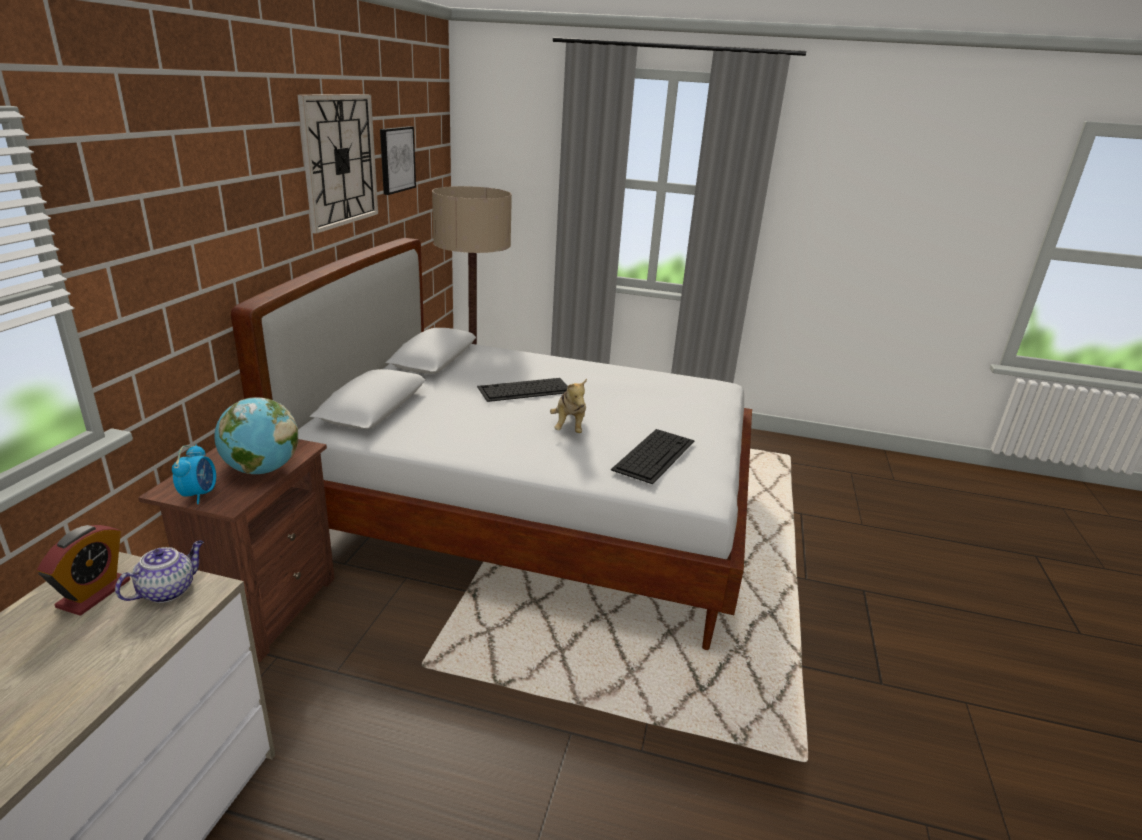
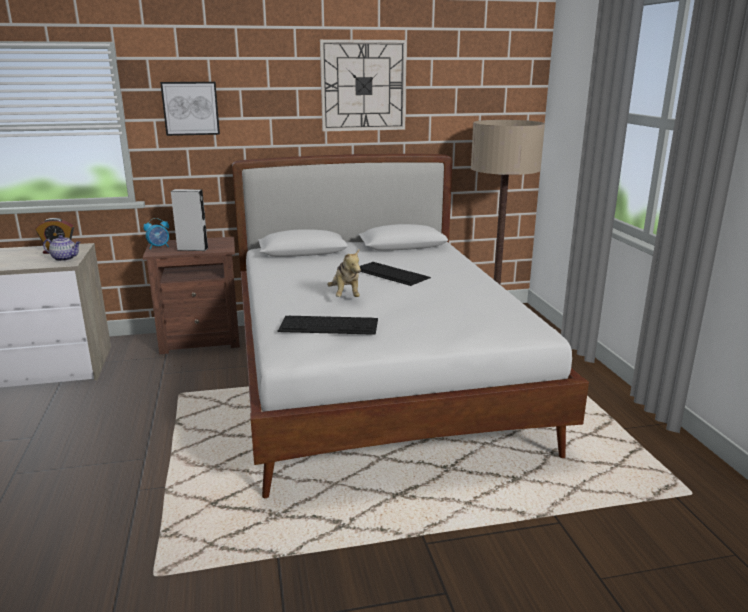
camera: 65 degrees right, 5 degrees down
(262, 470) = (192, 249): globe -> grey speaker
(396, 159) = (444, 91): picture -> picture (190, 108)
(569, 427) = (345, 296): plush toy -> plush toy turned 75 degrees counterclockwise

